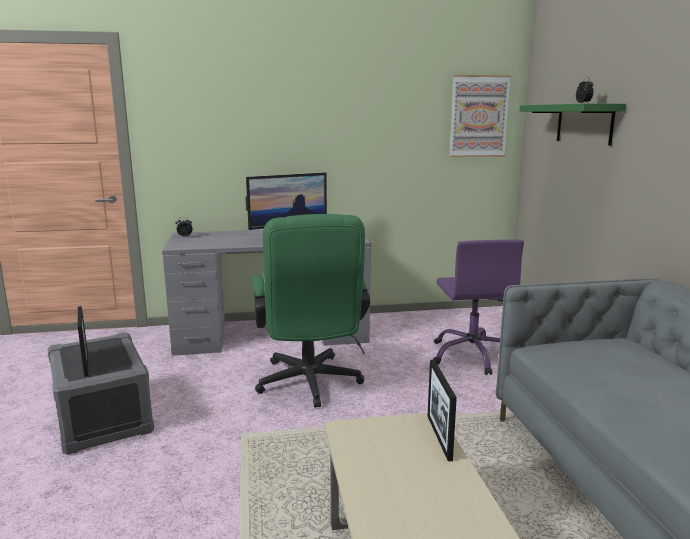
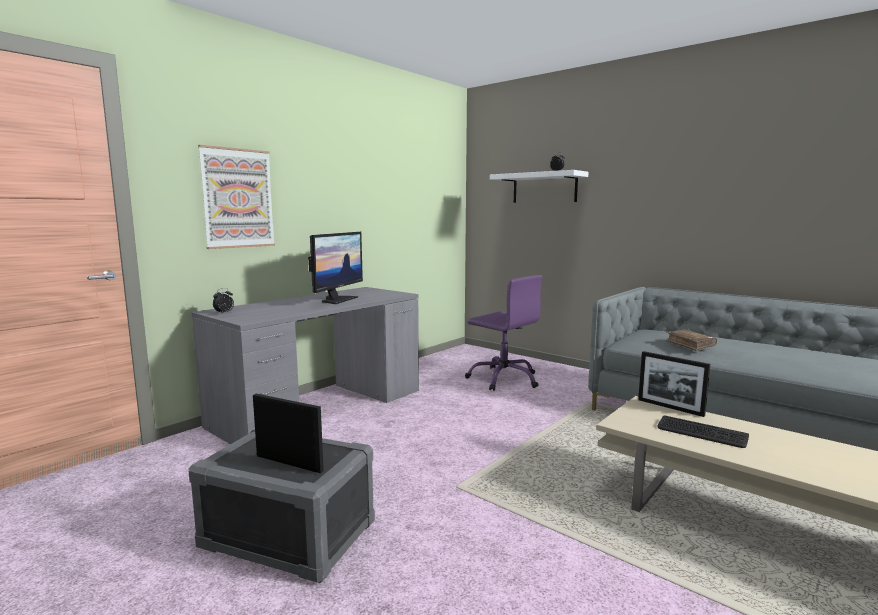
camera: 40 degrees left, 5 degrees down
(310, 385) = (435, 433): green office chair -> none
(396, 473) = (701, 433): none -> keyboard
(478, 116) = (441, 185): picture -> picture (238, 198)
(584, 124) = (544, 188): green shelf -> white shelf
(605, 375) = (690, 345): none -> brown book

